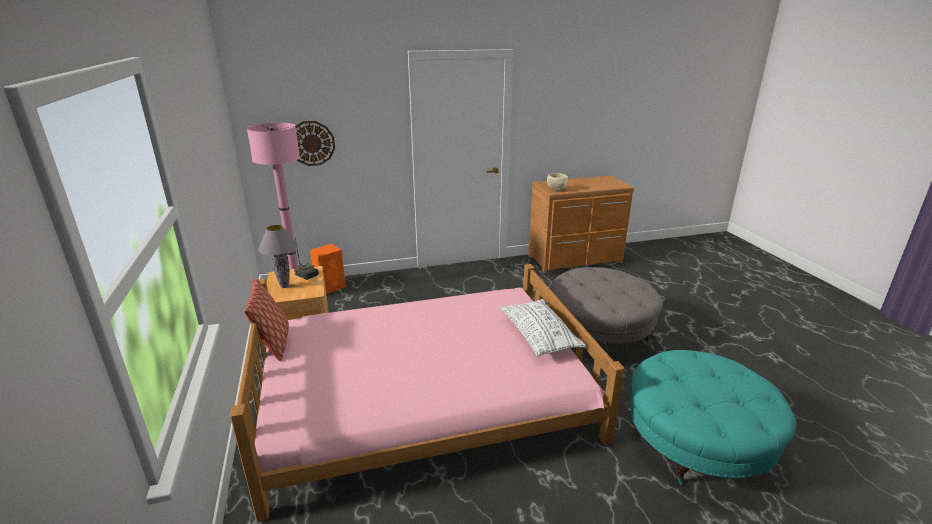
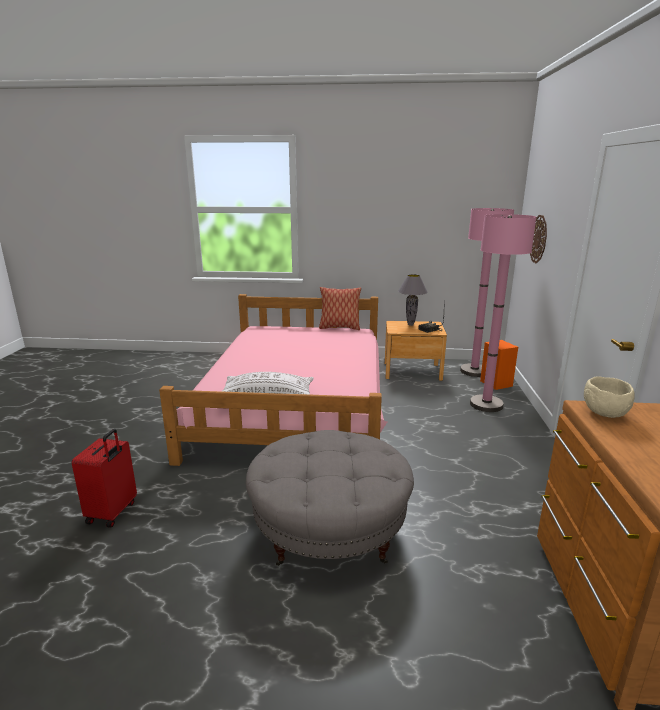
camera: 110 degrees right, 5 degrees down
(381, 290) = (486, 404): none -> pink floor lamp
(697, 443) = (113, 512): turquoise ottoman -> red suitcase

